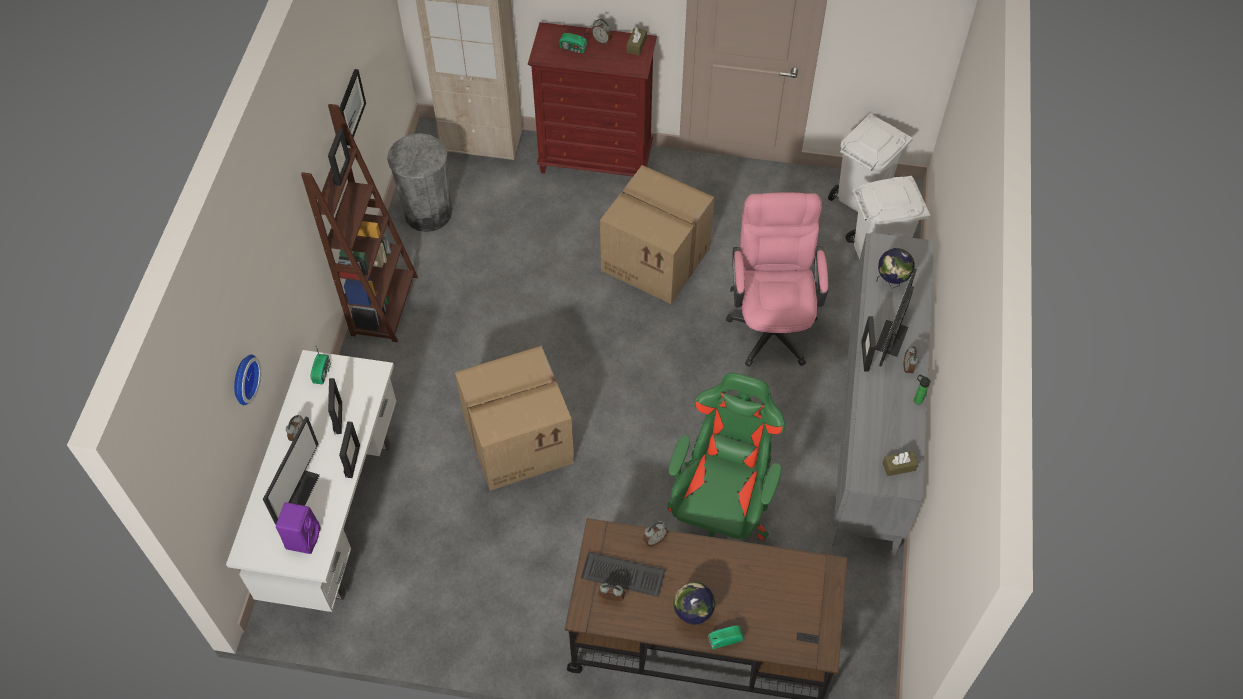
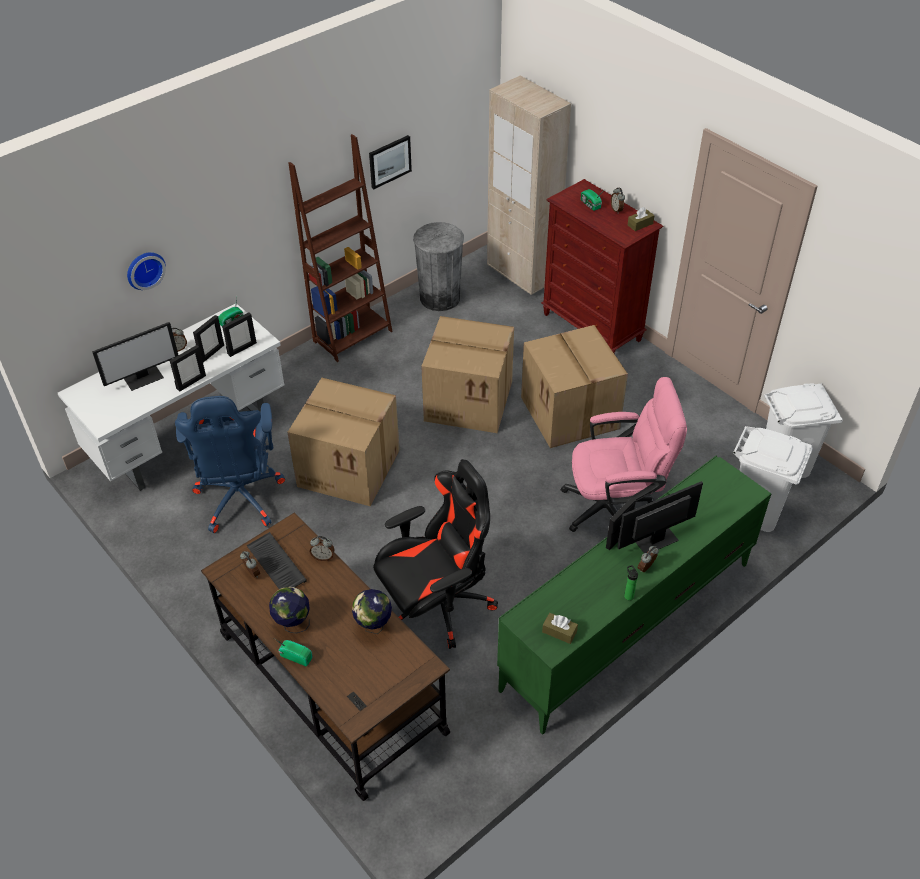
camera: 40 degrees right, 10 degrees down
(303, 537) = (114, 406): purple speaker -> none
(342, 172) = (339, 192): picture frame -> picture frame (242, 348)
(441, 532) = (239, 491): none -> blue office chair
(559, 302) = (470, 400): none -> cardboard box
(719, 515) = (434, 609): green office chair -> black office chair
(771, 323) = (616, 506): pink office chair -> pink office chair turned 45 degrees clockwise
(873, 421) = (627, 626): grey cabinet -> green cabinet
(891, 282) = (699, 501): globe -> globe (373, 626)

